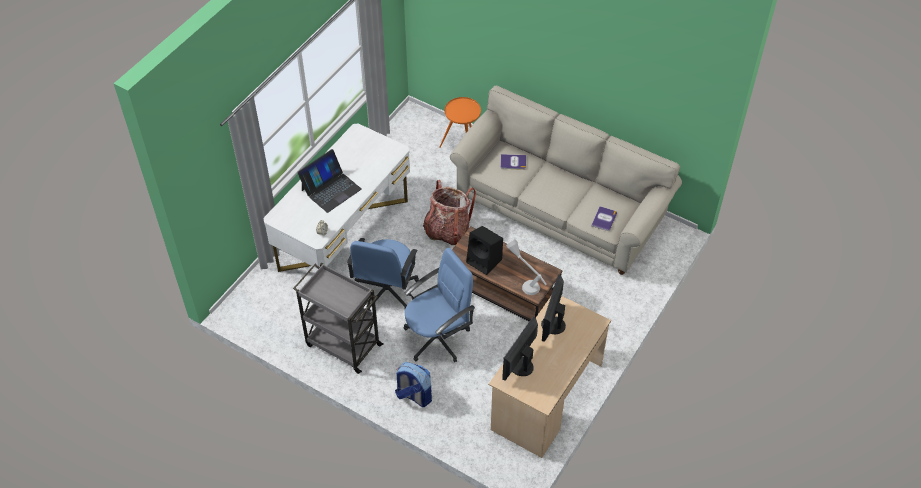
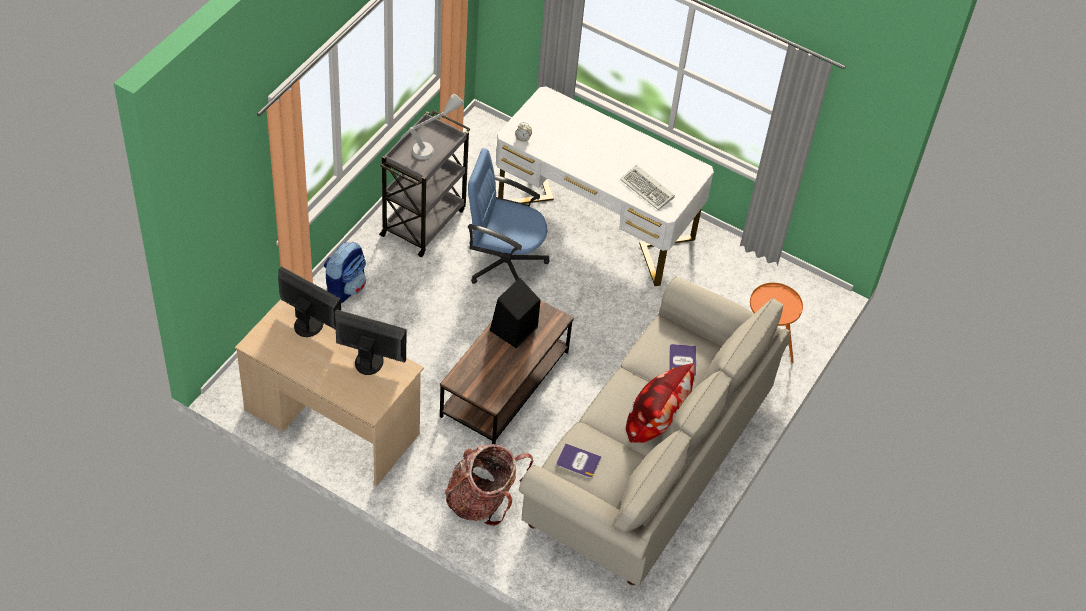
camera: 85 degrees right, 0 degrees up
(331, 189) = (594, 145): laptop -> none
(377, 159) = (648, 190): none -> keyboard
(438, 338) = (429, 313): blue office chair -> none
(447, 230) = (606, 328): backpack -> backpack (482, 500)
(525, 281) = (478, 371): grey table lamp -> grey table lamp (432, 146)
(564, 178) = (656, 421): none -> pillow

